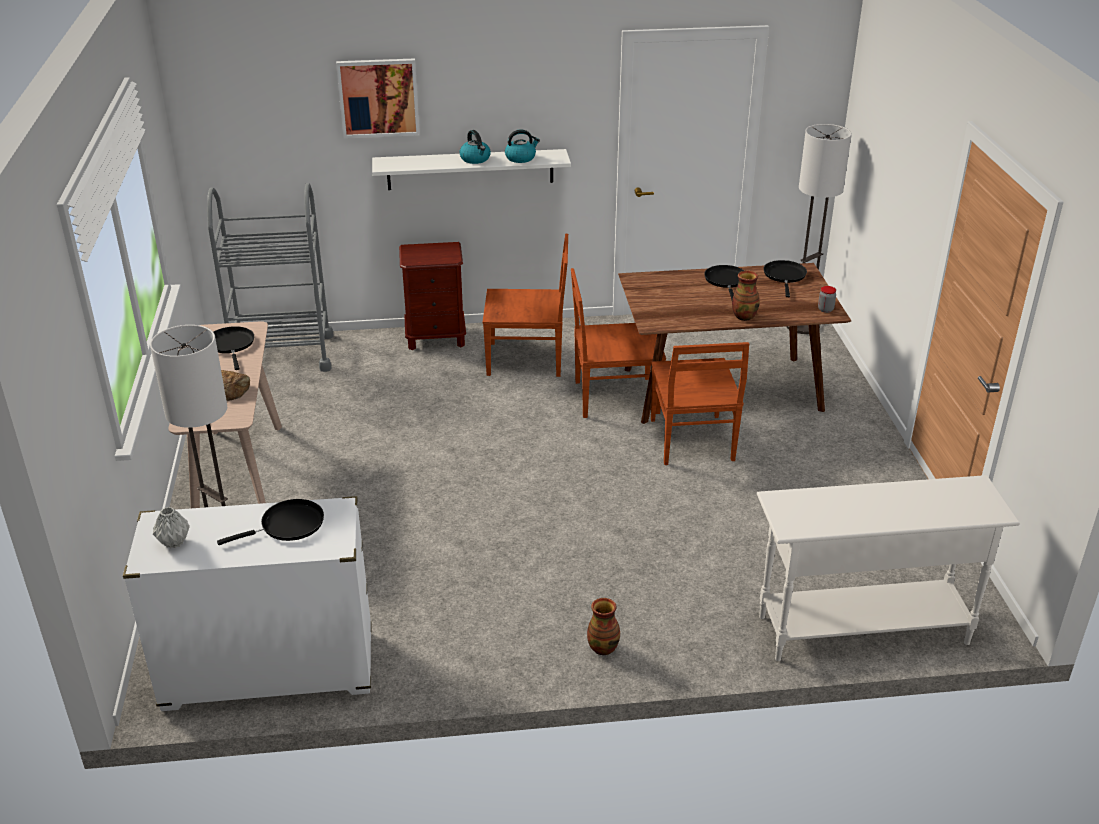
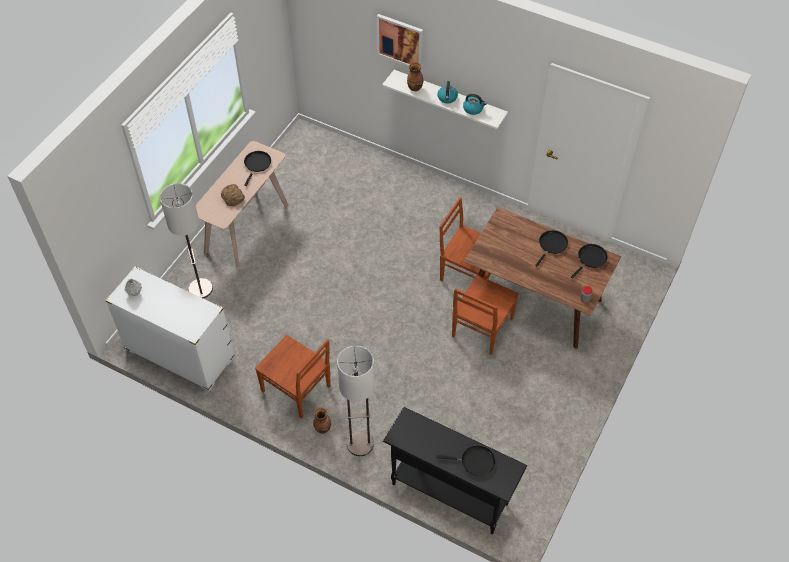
camera: 35 degrees right, 20 degrees up
(282, 355) = (326, 150): grey cart -> none
(288, 525) = (183, 309): black frying pan -> black frying pan (475, 462)
(436, 338) = (413, 177): brown nightstand -> none
(527, 359) = (448, 220): brown chair -> brown chair (297, 389)
(744, 316) = (532, 279): vase -> vase (415, 87)
(802, 325) = (633, 276): floor lamp -> floor lamp (360, 444)
(861, 629) = (449, 493): white console table -> black console table

